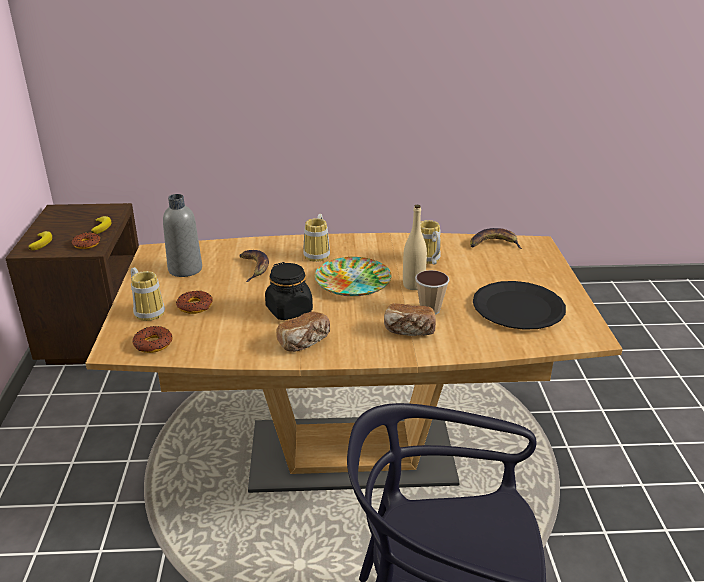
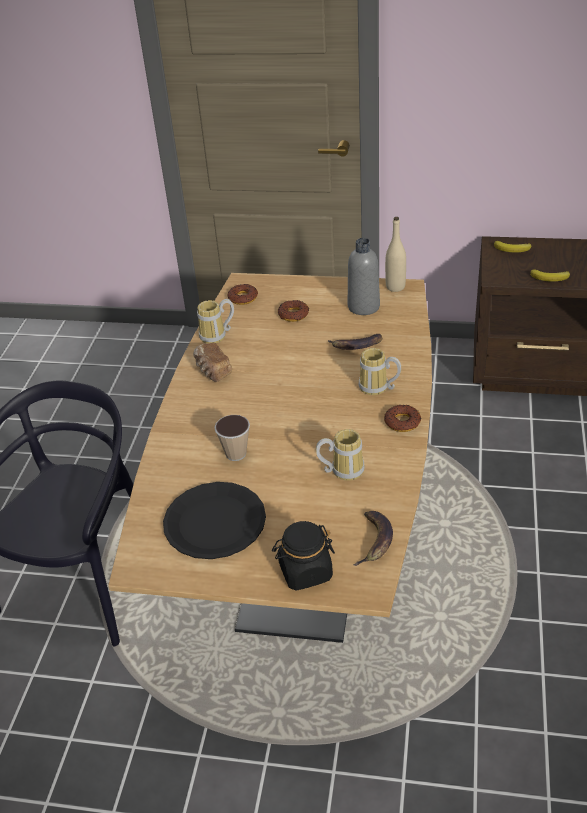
camera: 105 degrees right, 10 degrees up
(86, 244) = (508, 273): donut -> donut (402, 422)
(149, 311) = (293, 293): mug -> mug (217, 336)
(289, 310) = (267, 364): black jar -> black jar (305, 572)
(353, 281) = (309, 408): plate -> none
(409, 331) = (204, 434): bread -> none
(413, 285) = (288, 449): beige bottle -> beige bottle (395, 287)

